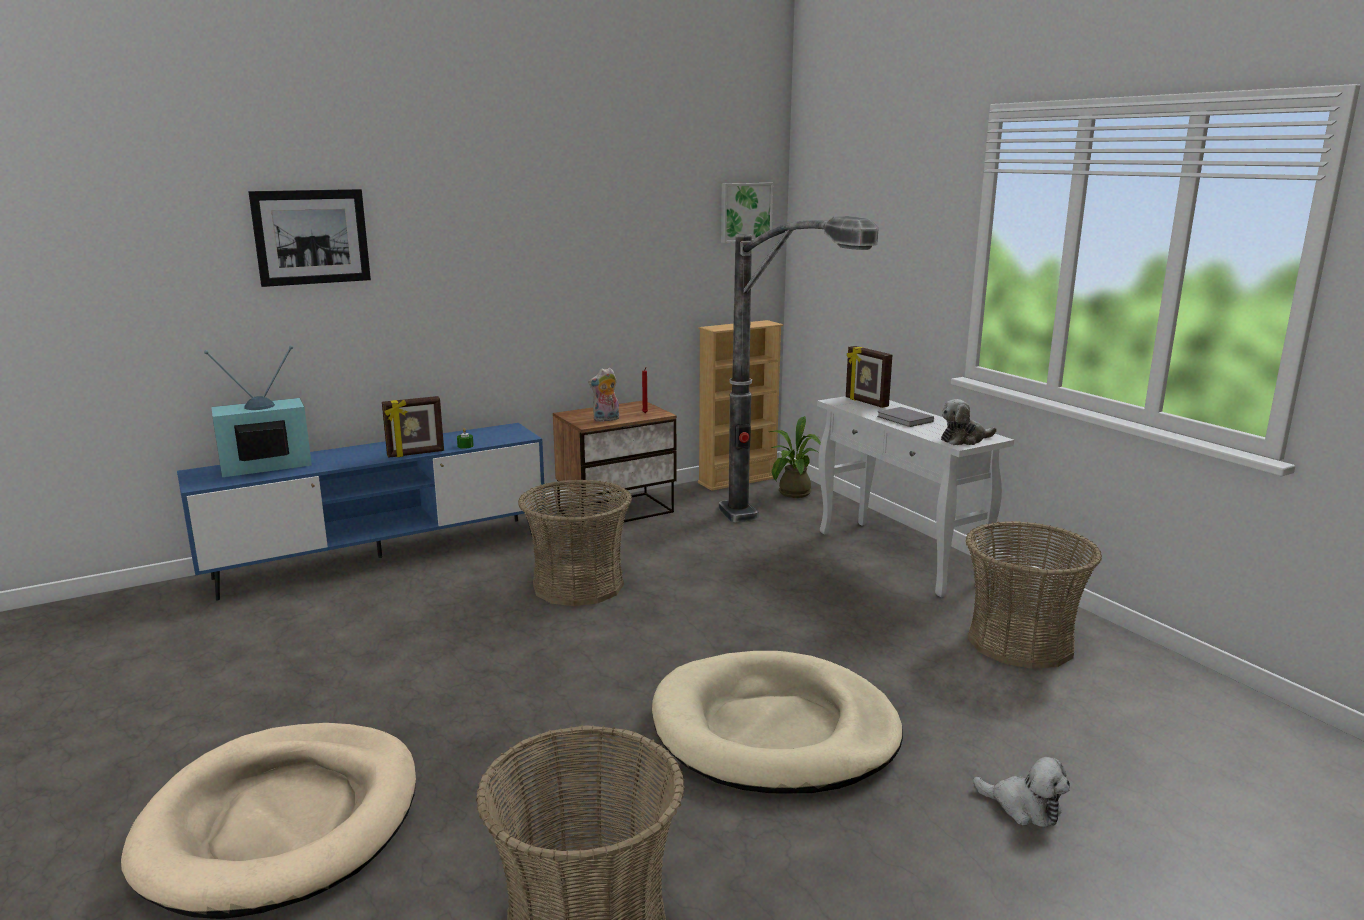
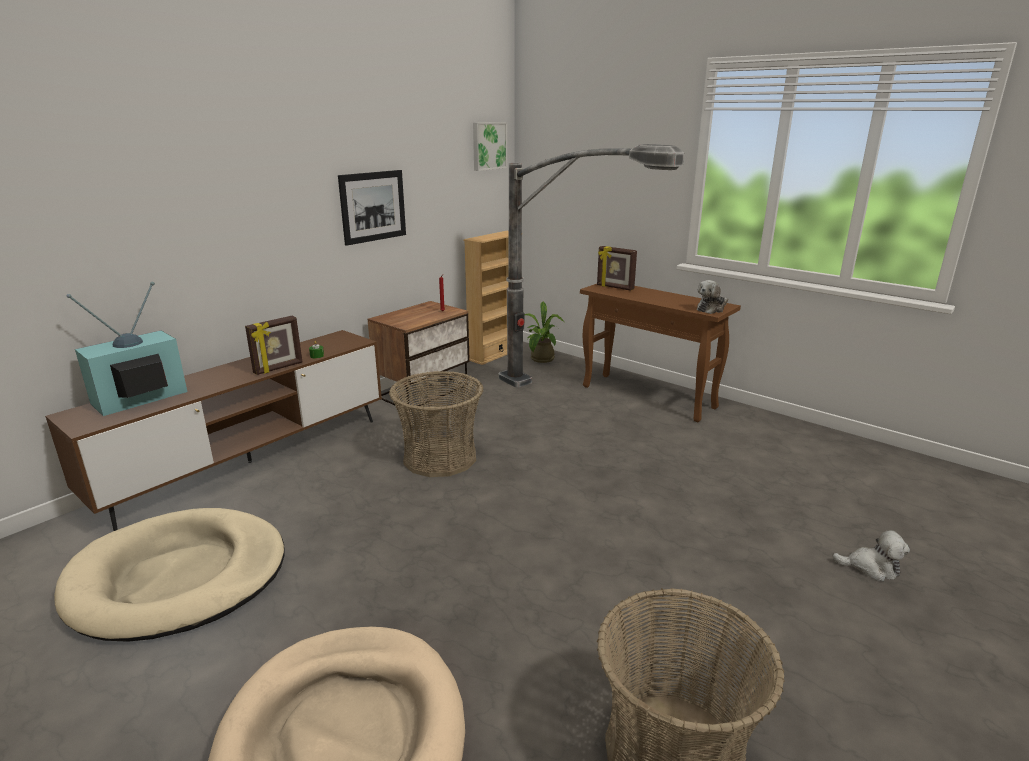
camera: 20 degrees left, 5 degrees up
(311, 237) = (153, 175): picture -> picture (373, 206)
(380, 557) = (250, 462): blue tv stand -> brown tv stand
(606, 419) = (417, 320): plush toy -> none
(774, 730) = (674, 548): beige dog bed -> beige dog bed (179, 578)
(899, 557) = (649, 397): white console table -> brown console table
(905, 419) = (656, 298): grey book -> none
(1020, 642) = (771, 446): basket -> none

